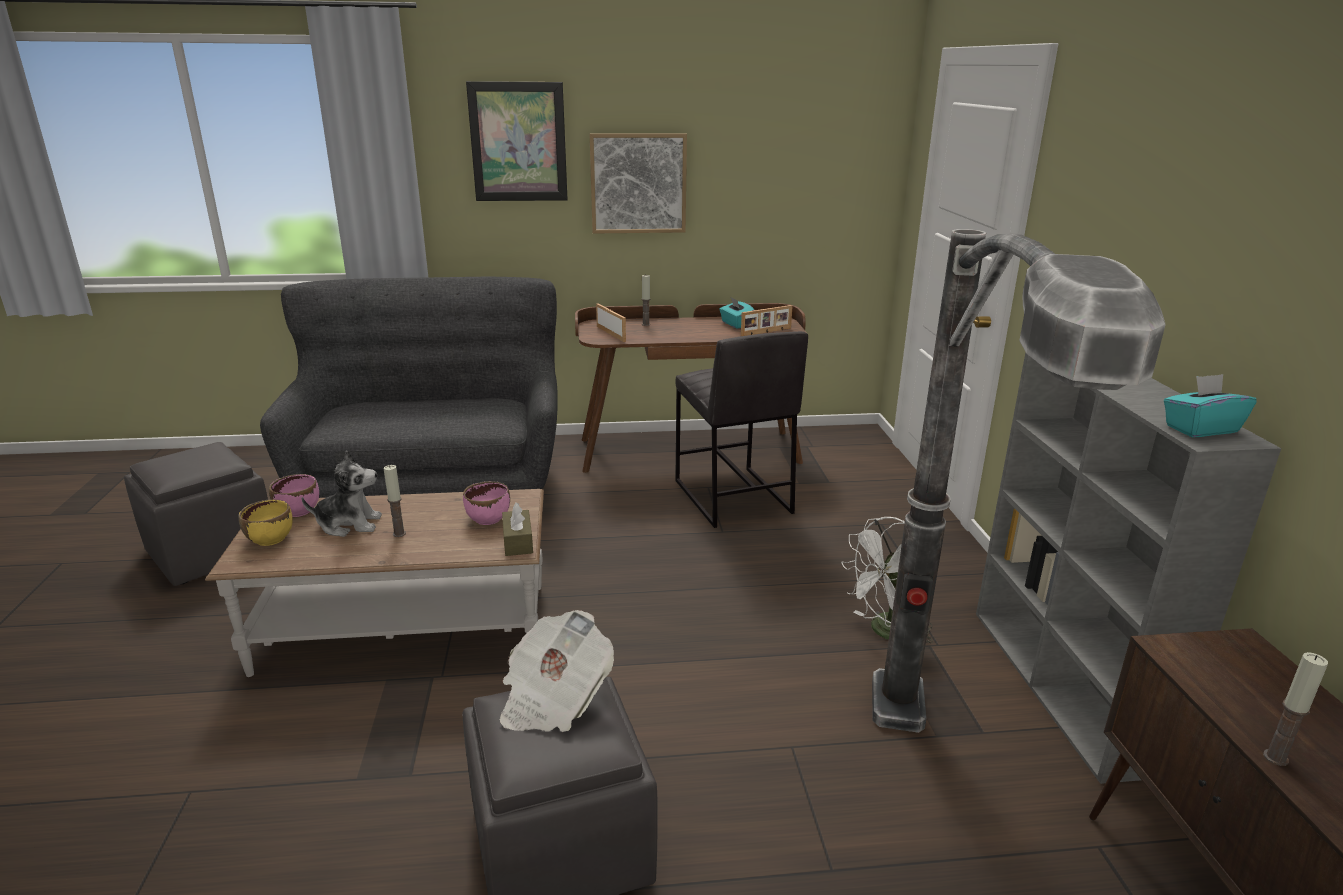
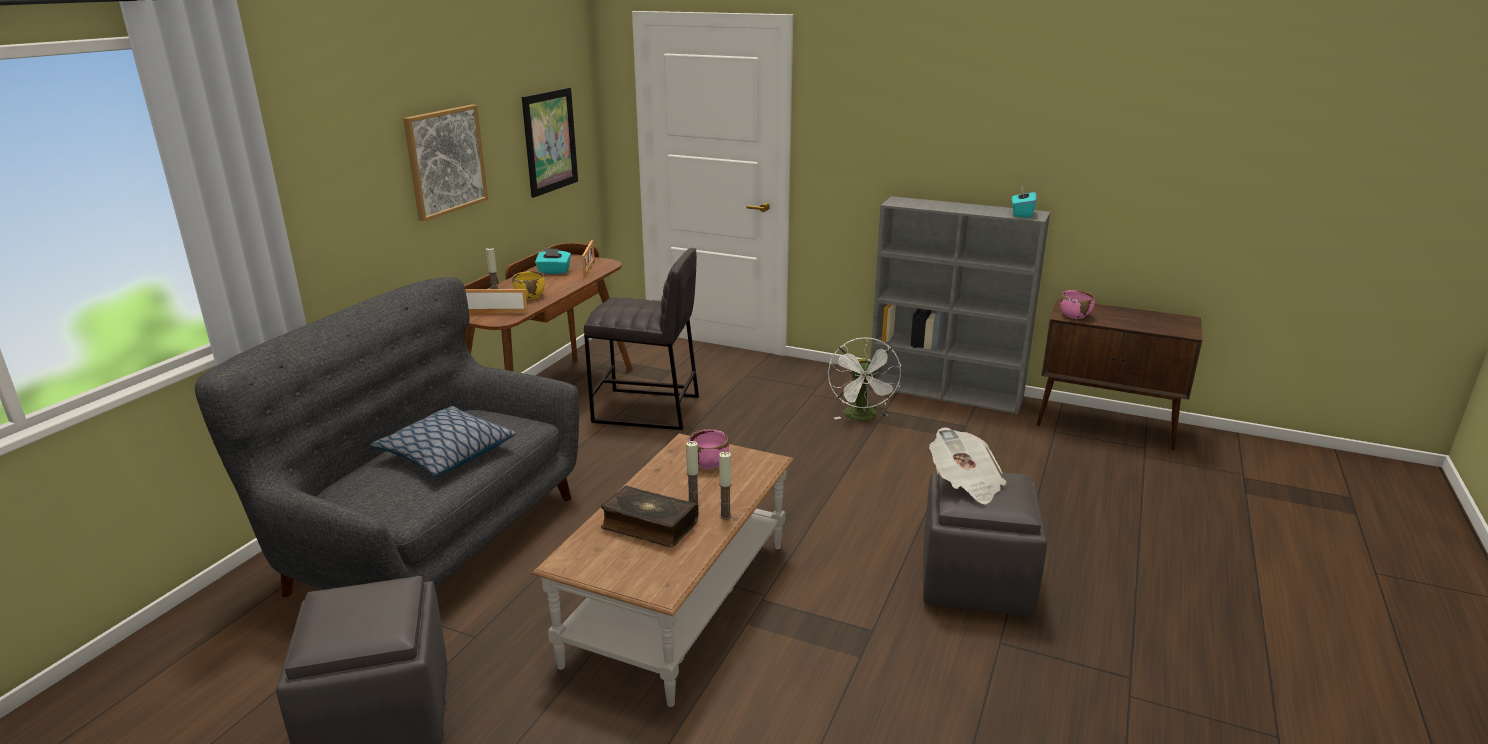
camera: 60 degrees left, 0 degrees up
(270, 538) = (633, 569): yellow bowl -> yellow bowl (530, 296)
(298, 511) = (588, 549): pink bowl -> pink bowl (1074, 315)
(349, 524) = (649, 525): plush toy -> book
(430, 416) = (446, 454): none -> pillow
(518, 142) = (346, 139): picture -> picture (550, 141)
(518, 542) = (759, 458): brown tissue box -> none
(906, 855) = (1037, 478): floor lamp -> none
(1275, 757) = (1140, 327): candle -> candle (725, 516)

